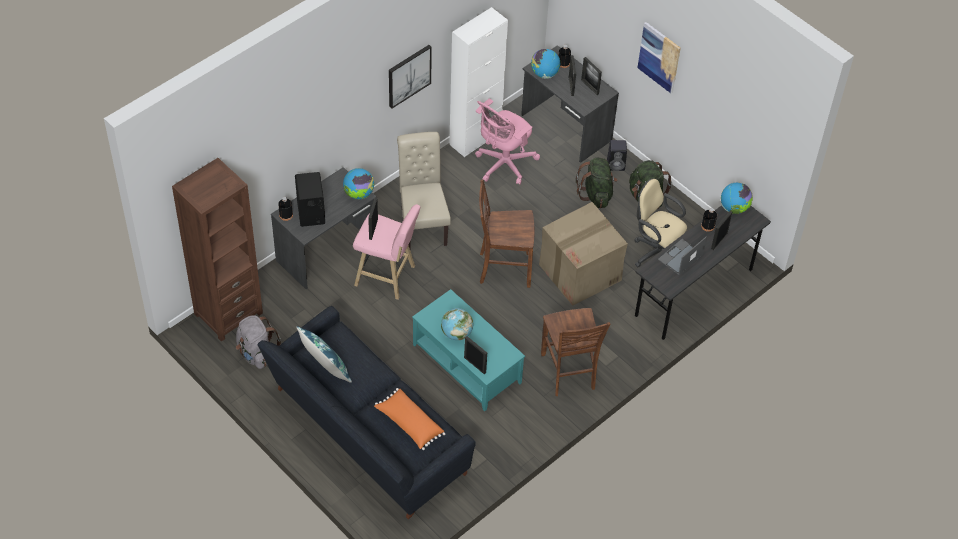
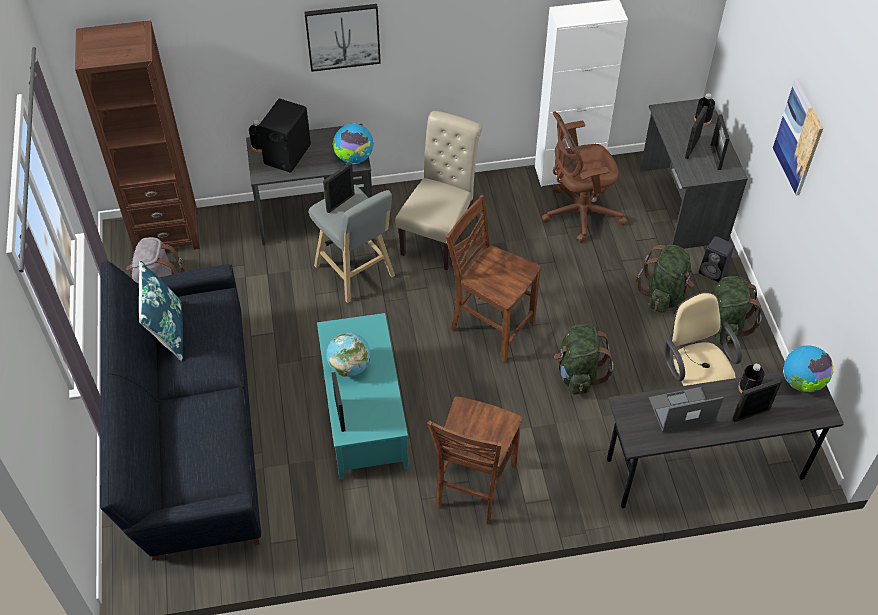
camera: 35 degrees right, 0 degrees up
(387, 277) = (356, 273): pink stool -> grey stool
(409, 75) = (474, 41): picture -> picture (343, 36)
(409, 424) = (200, 444): orange pillow -> none
(503, 165) = (578, 213): pink office chair -> brown office chair
(544, 74) = (670, 121): globe -> none
(580, 272) = (578, 374): cardboard box -> green backpack

